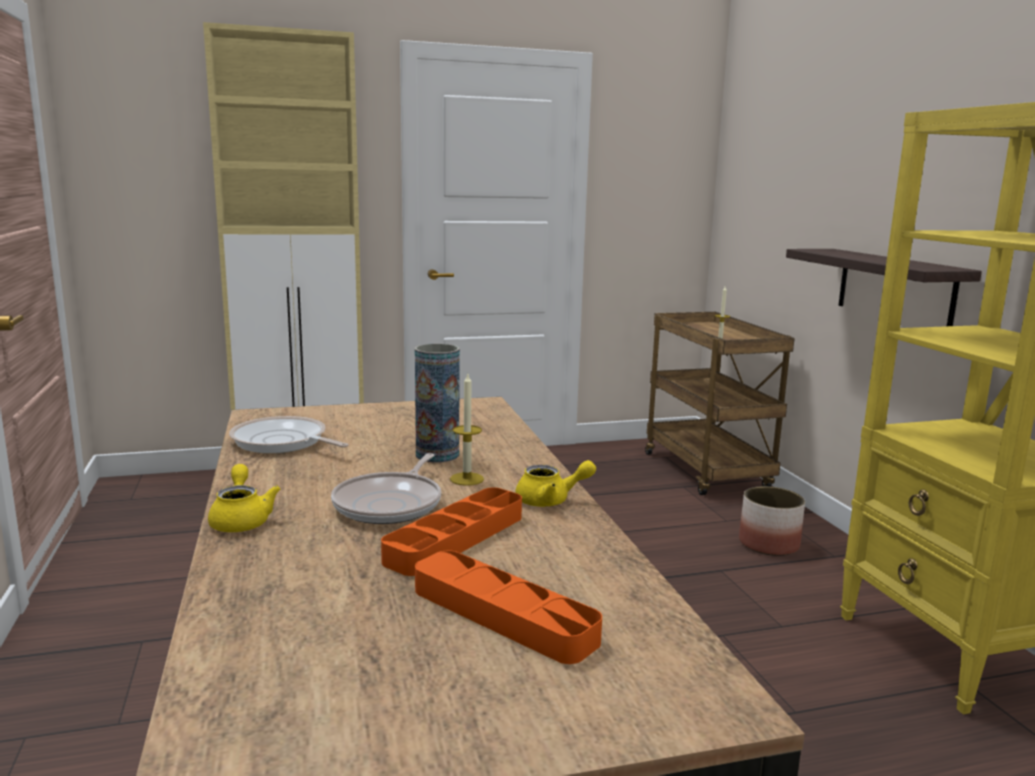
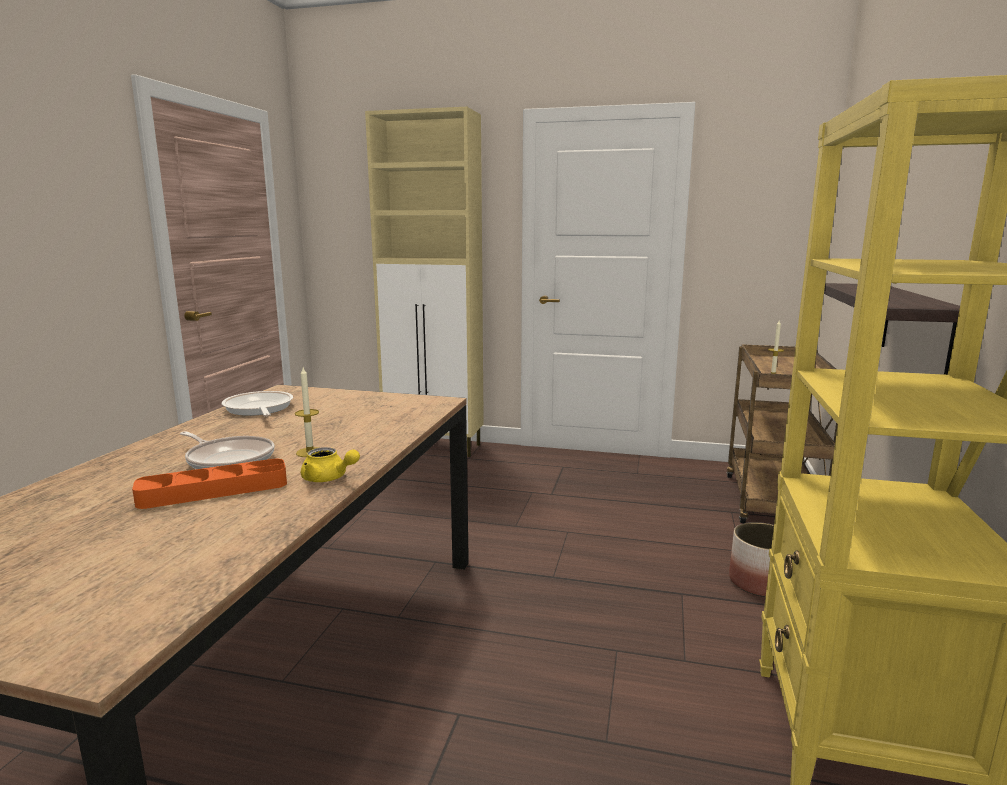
camera: 30 degrees right, 0 degrees up
(241, 520) = (135, 452): yellow teapot -> none
(391, 504) = (229, 459): frying pan -> frying pan turned 105 degrees counterclockwise
(437, 455) = (329, 432): vase -> none
(502, 614) = (126, 548): orange tray -> none

